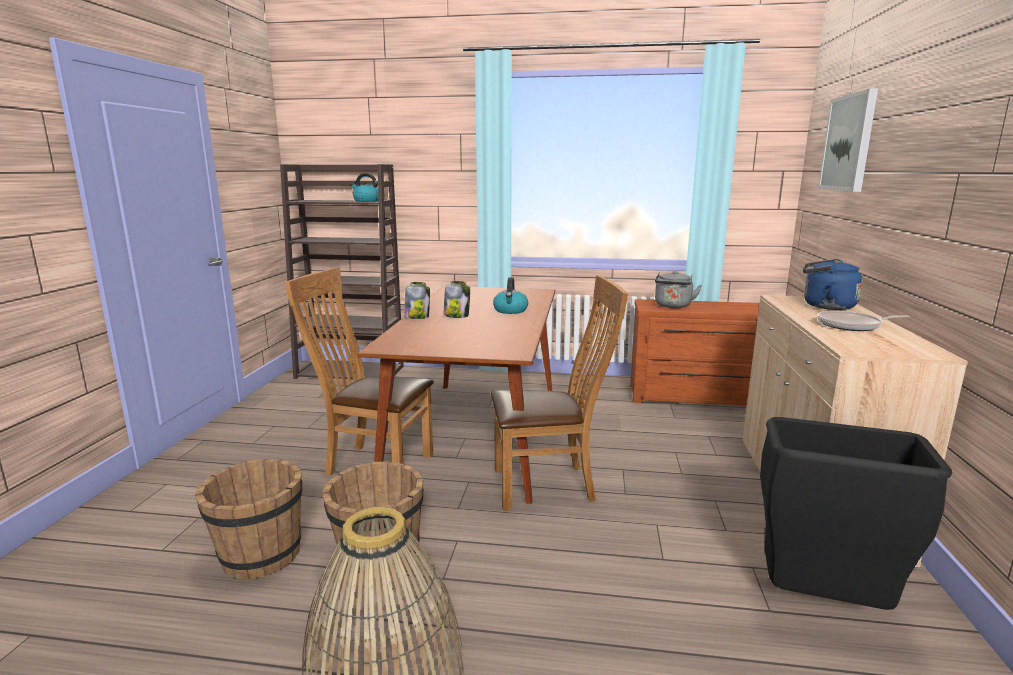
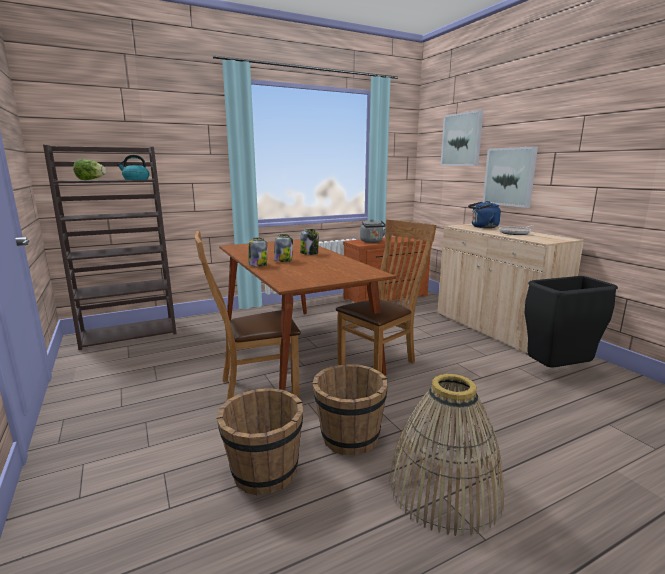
camera: 35 degrees left, 0 degrees up
(326, 200) = (91, 180): none -> lettuce
(510, 310) = (309, 253): kettle -> jar
(893, 216) = (509, 177): none -> picture

